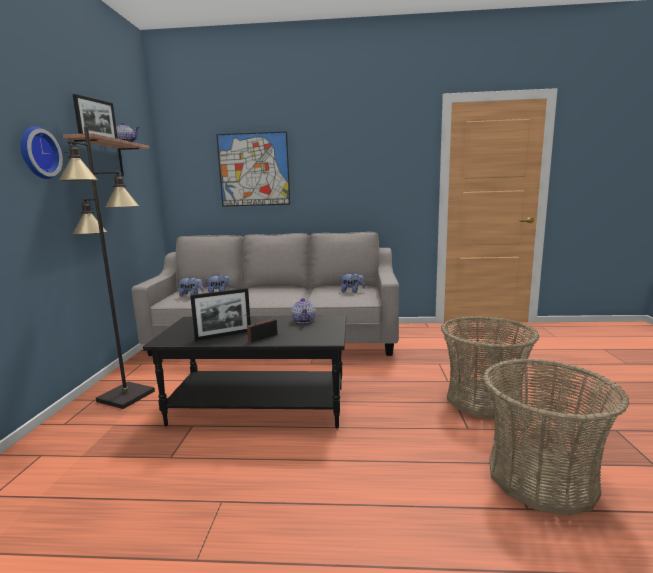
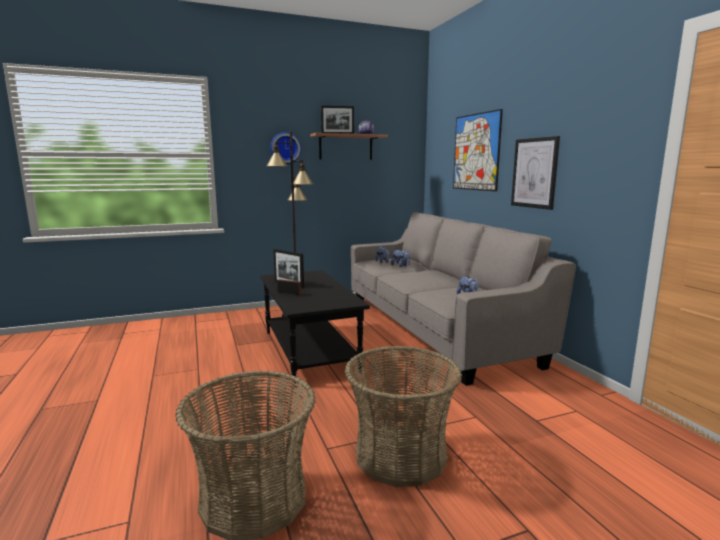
camera: 65 degrees right, 0 degrees up
(304, 320) = (339, 296): teapot -> none
(334, 186) = (534, 173): none -> picture

